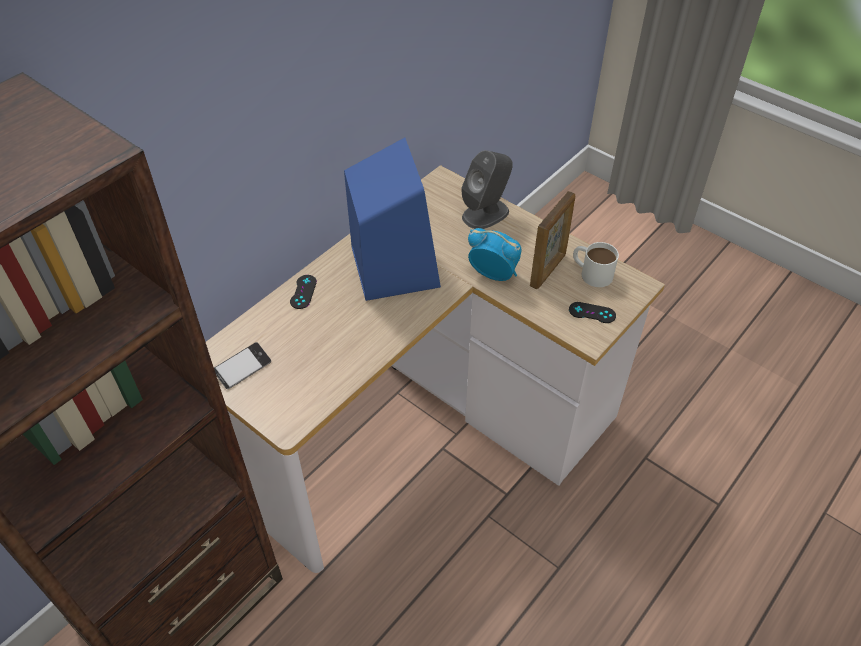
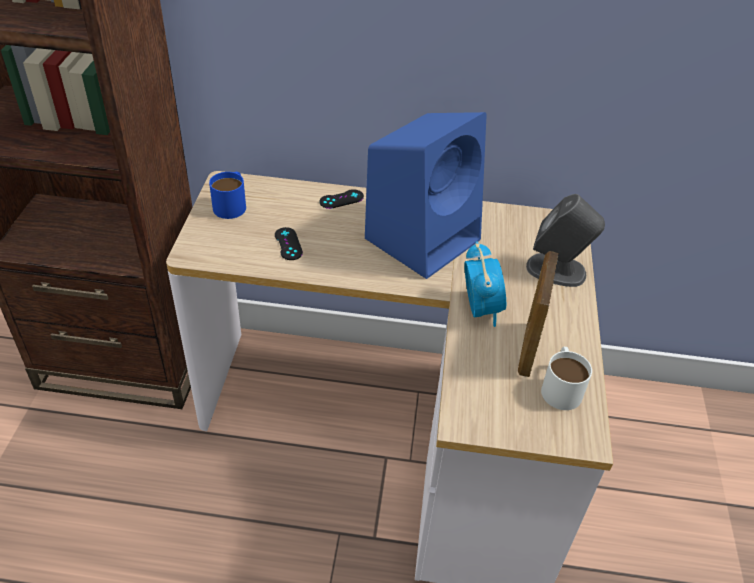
camera: 55 degrees right, 5 degrees down
(243, 368) = (232, 204): phone -> blue mug
(548, 270) = (528, 349): picture frame -> picture frame turned 105 degrees clockwise
(592, 313) = (501, 410): black game controller -> black game controller (288, 244)

